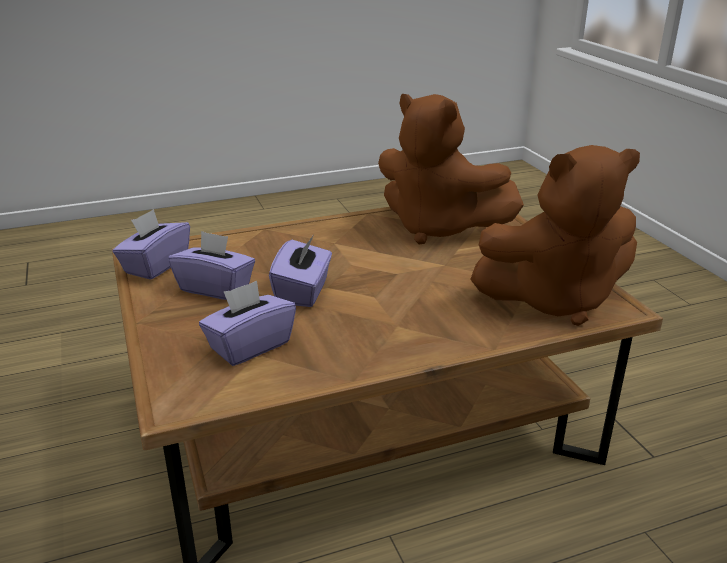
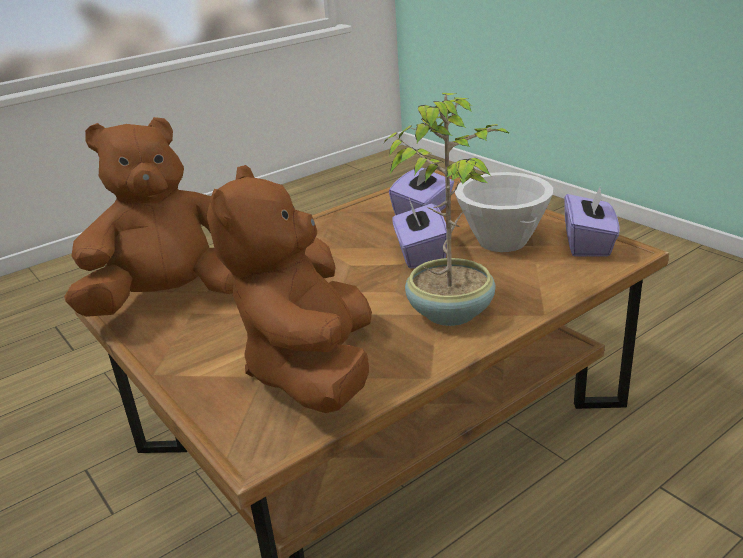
camera: 165 degrees right, 0 degrees up
(216, 288) = (503, 241): purple tissue box -> white bowl
(322, 242) = (451, 311): none -> potted plant
(438, 228) = (312, 370): brown plush toy -> brown plush toy turned 105 degrees counterclockwise

